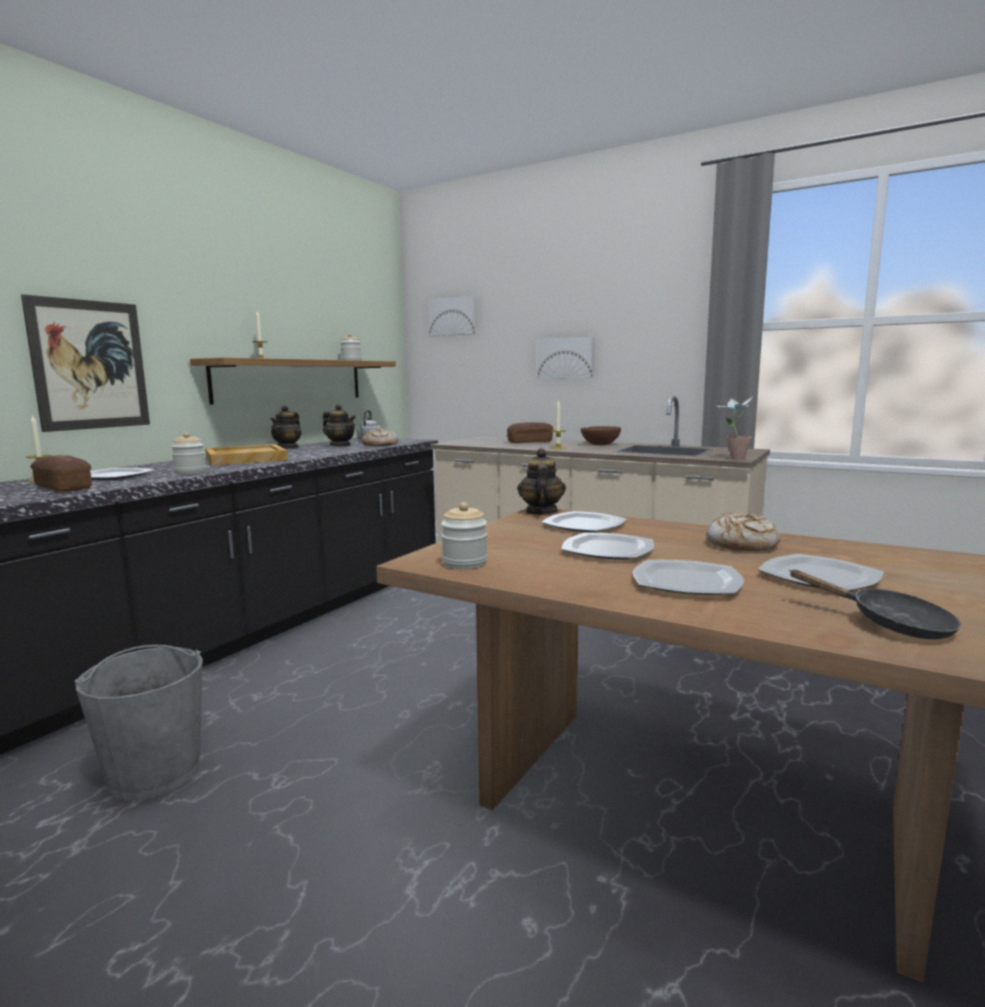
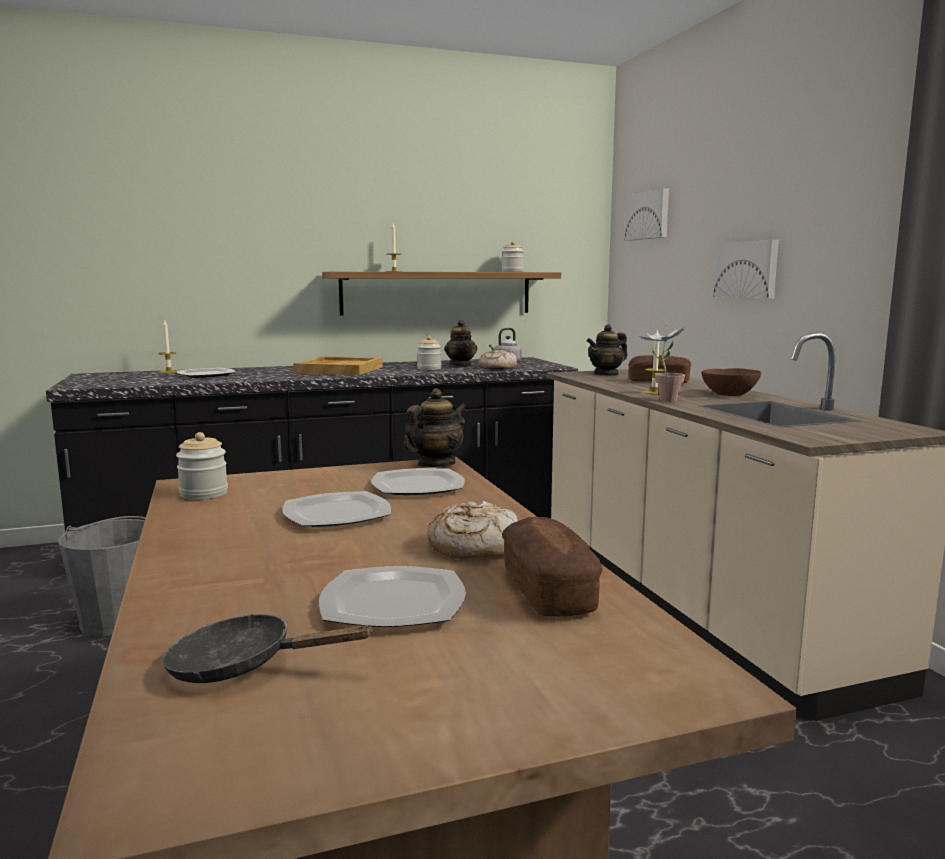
camera: 40 degrees right, 0 degrees up
(63, 488) = (149, 380): bread -> bread (548, 590)
(90, 365) = (228, 278): picture -> none
(190, 472) = (257, 377): jar -> jar (429, 368)
(288, 447) = (414, 362): teapot -> teapot (606, 374)
(687, 582) = (268, 562): plate -> none
(732, 458) = (809, 438): potted plant -> potted plant (662, 399)
(890, 623) = (243, 665): black frying pan -> black frying pan turned 105 degrees clockwise

